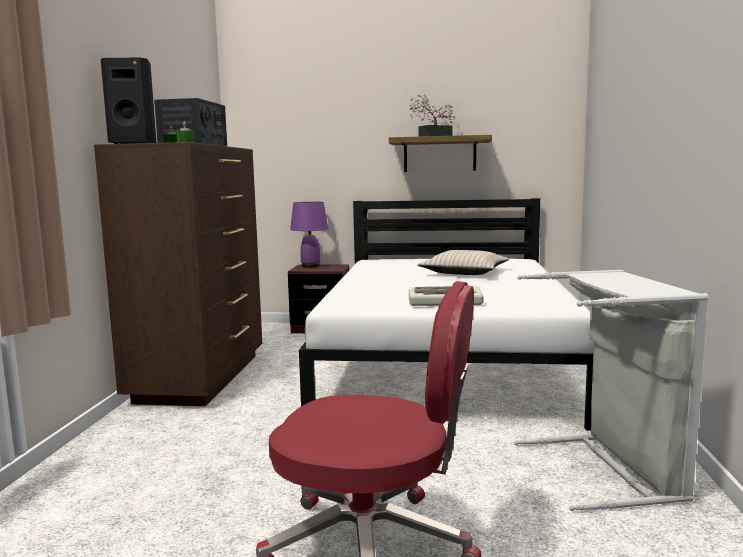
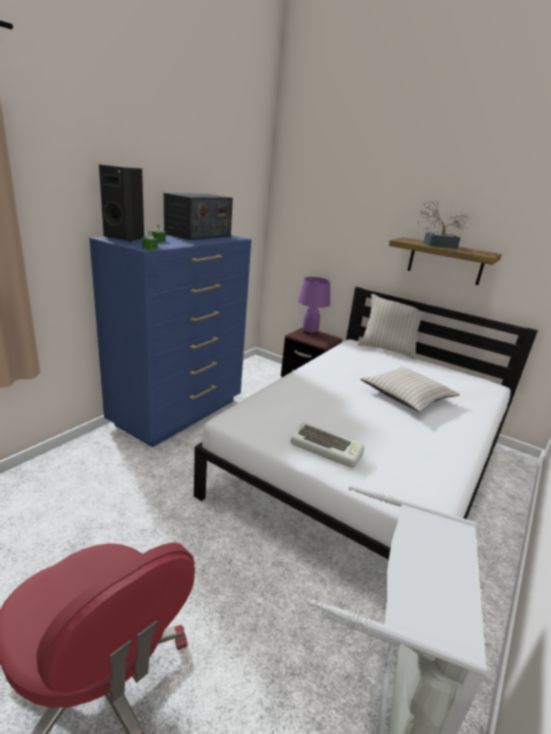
camera: 25 degrees right, 15 degrees up
(201, 377) = (179, 412): brown dresser -> blue dresser
(406, 258) = (387, 349): none -> beige pillow

